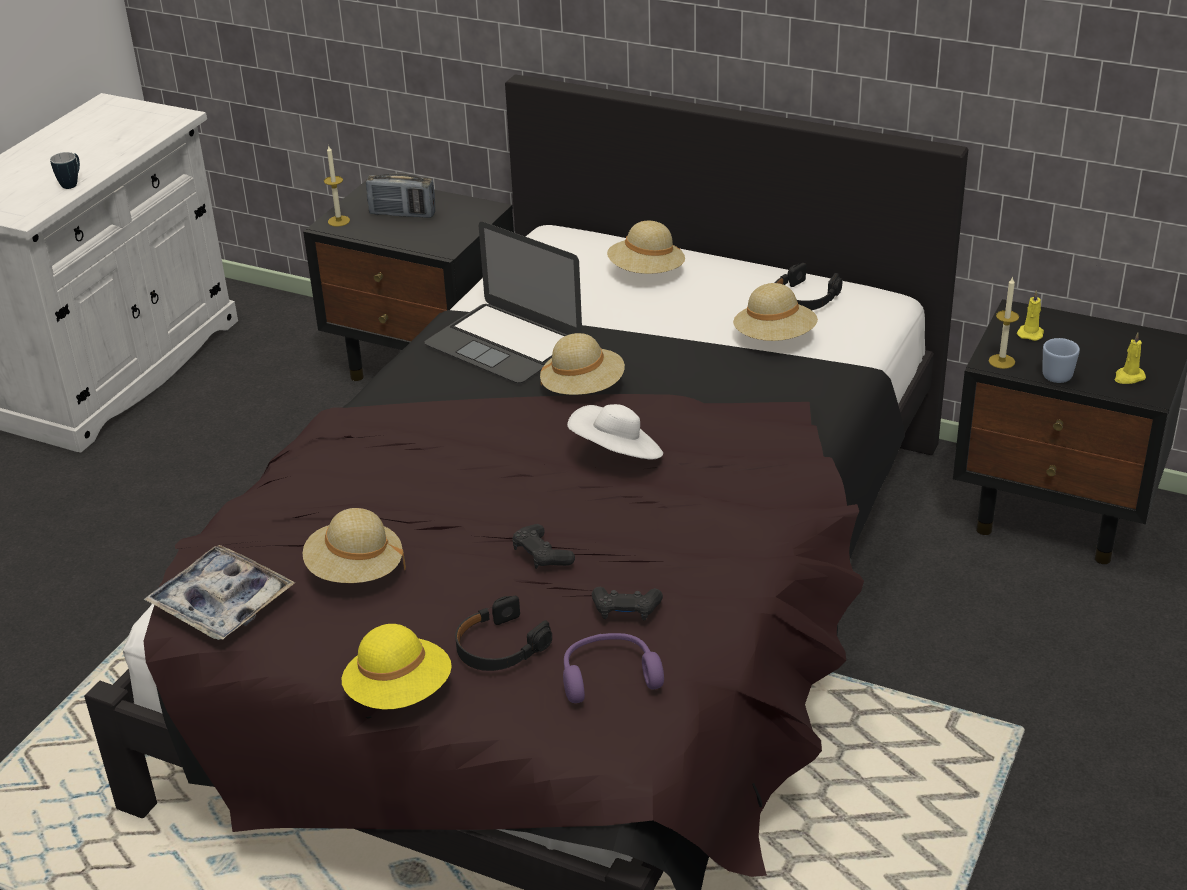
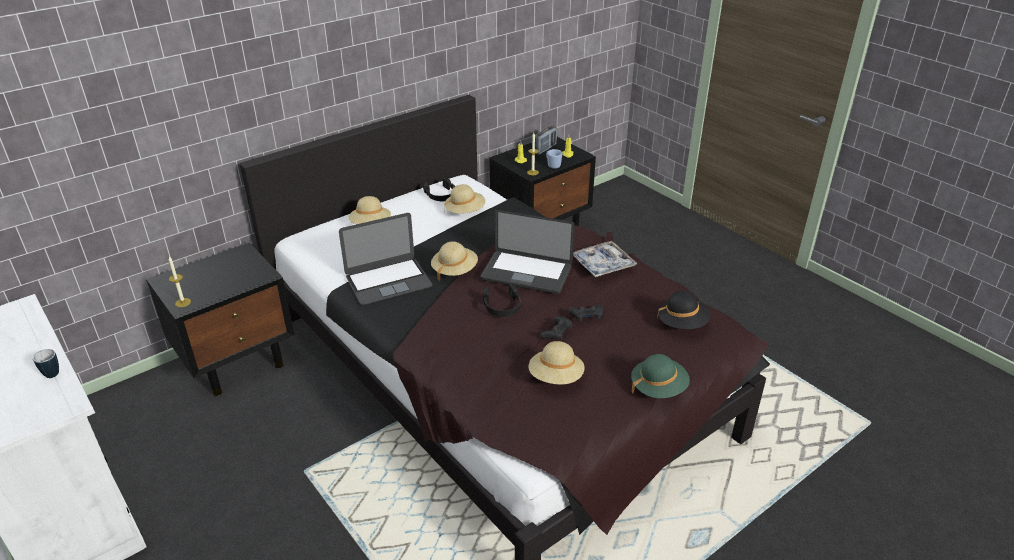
camera: 65 degrees left, 0 degrees up
(222, 603) = (548, 433): tray -> tray (603, 264)
(399, 692) = (658, 388): yellow hat -> green hat
(402, 214) = (208, 278): radio -> radio (544, 149)
(499, 646) = (645, 347): black headphones -> black headphones (502, 306)
(608, 676) = (682, 323): purple headphones -> black hat
(617, 454) = (526, 273): white hat -> laptop
(626, 610) = (642, 305): black game controller -> black game controller (557, 333)

